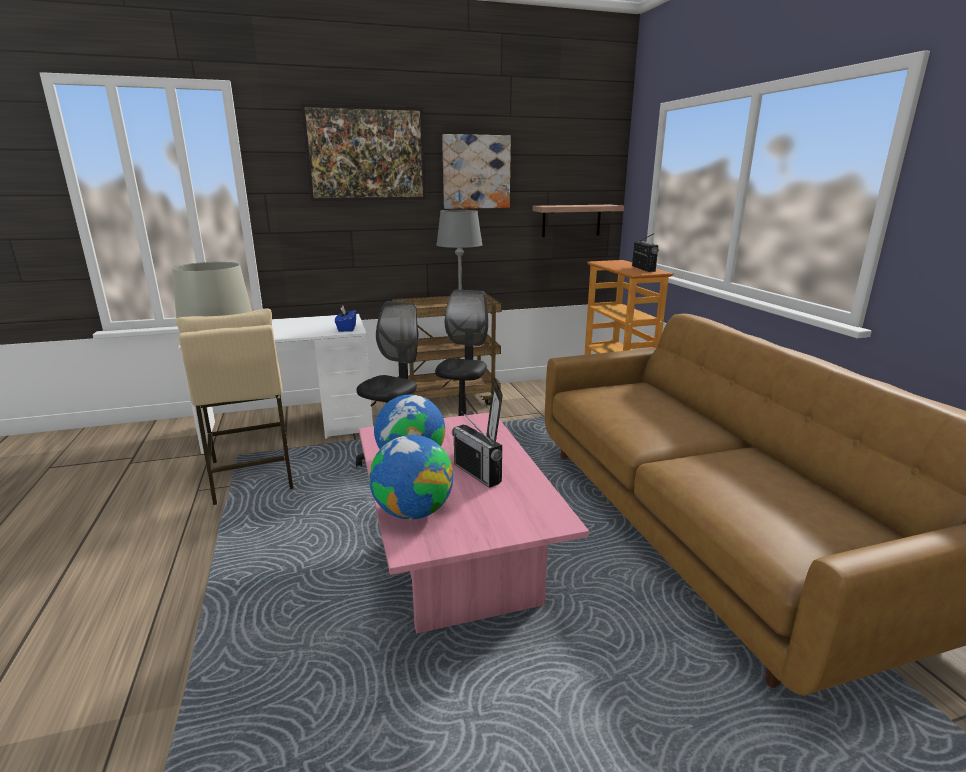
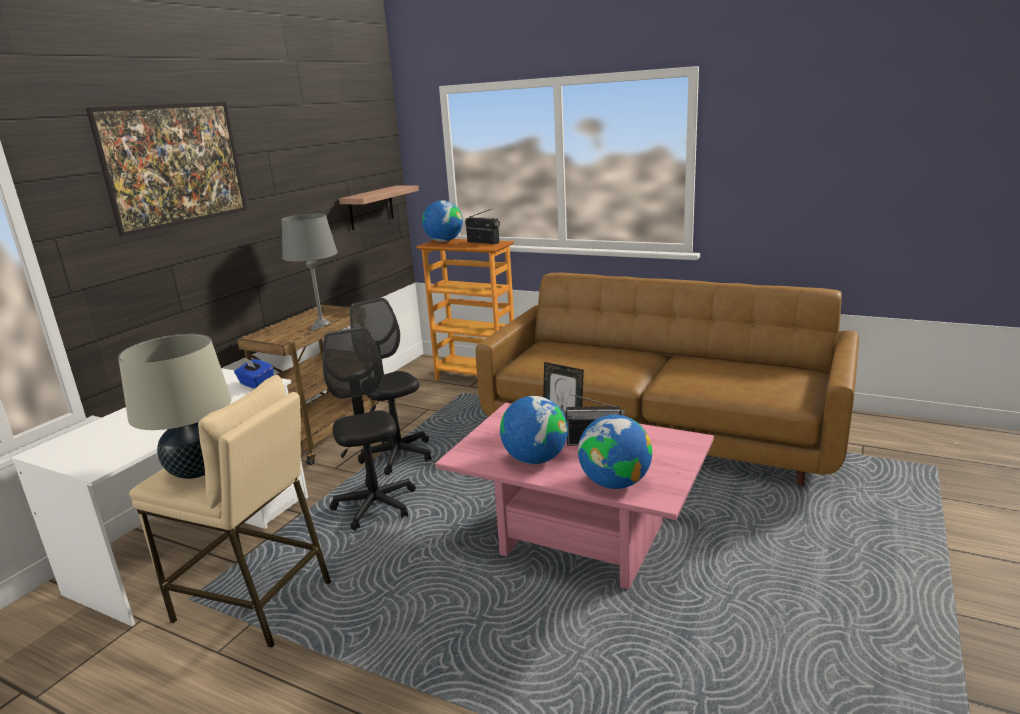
camera: 45 degrees left, 0 degrees up
(476, 172) = (286, 170): picture -> none
(618, 262) = (444, 241): none -> globe

